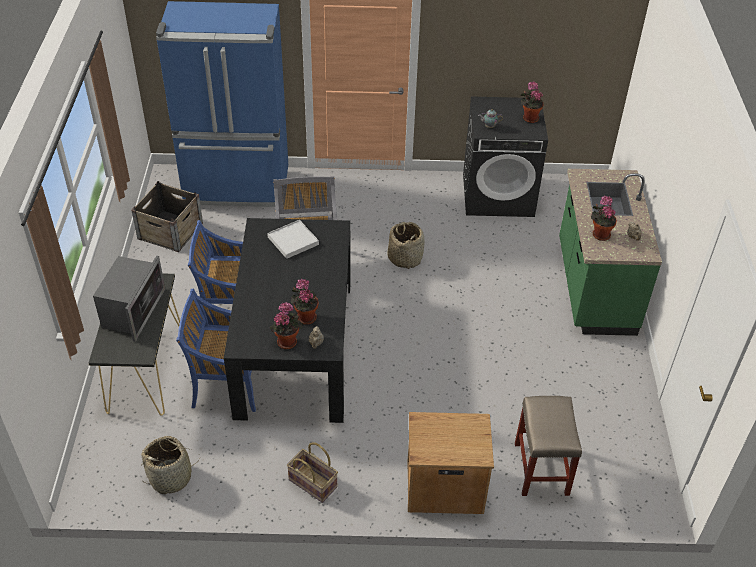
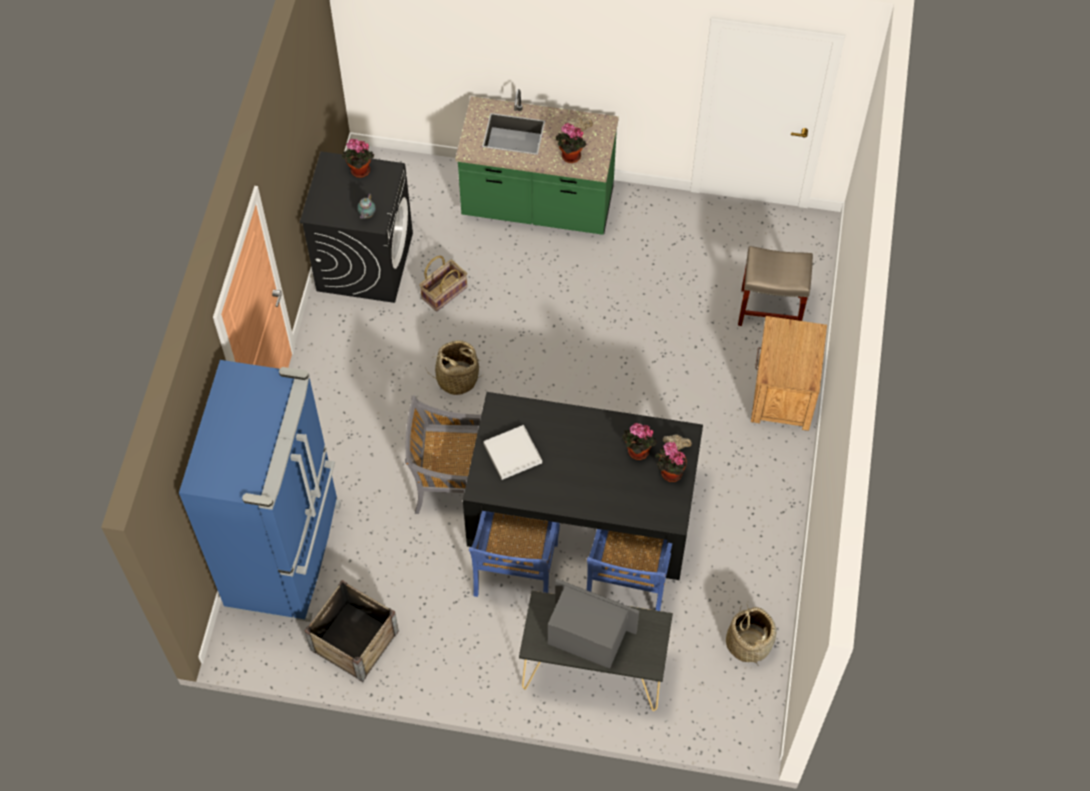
camera: 80 degrees left, 15 degrees up
(313, 483) = (767, 509): basket -> basket (444, 292)

